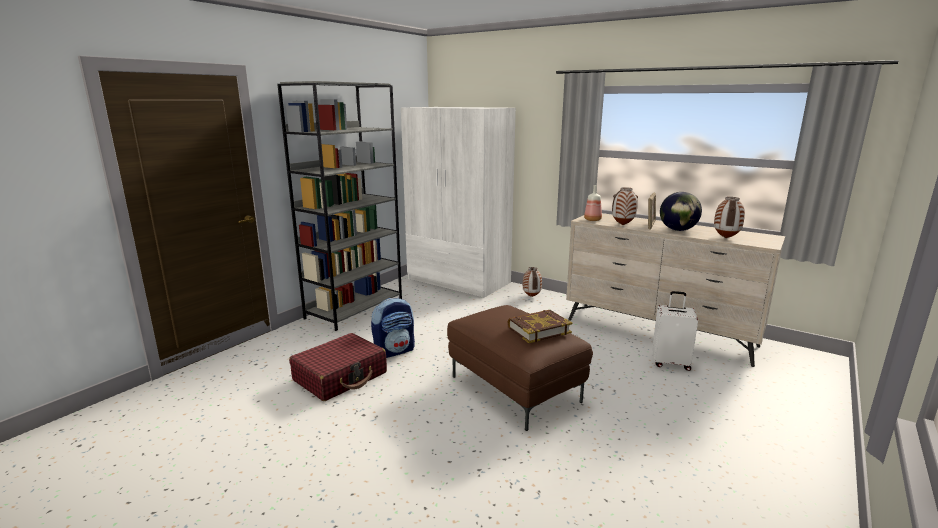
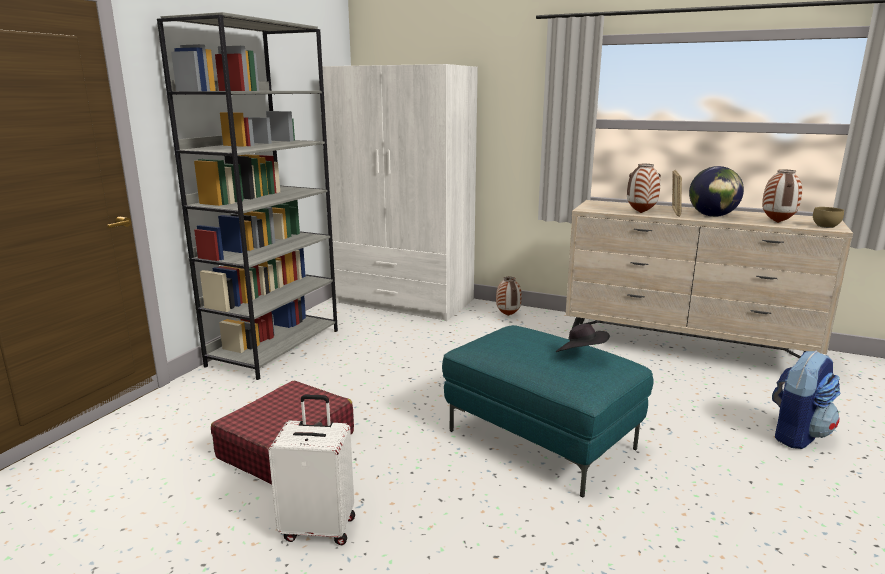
camera: 10 degrees left, 0 degrees up
(394, 351) = (353, 401): backpack -> backpack (797, 434)
(513, 389) = (539, 440): brown ottoman -> turquoise ottoman
(538, 330) = (581, 355): book -> black hat
(593, 220) = (599, 208): bottle -> none
(670, 363) = (718, 386): white suitcase -> white suitcase (319, 527)
(763, 243) = (826, 226): none -> brown bowl

